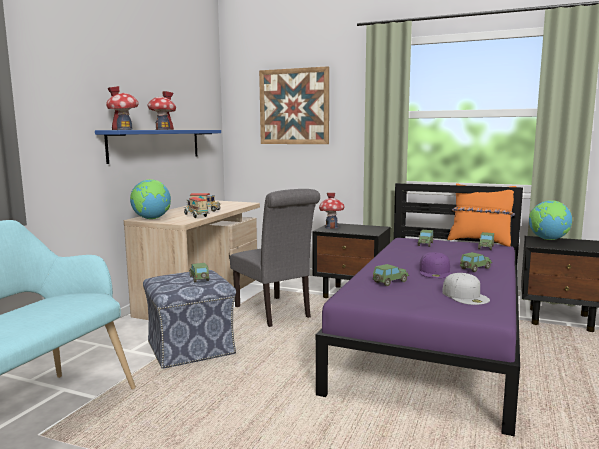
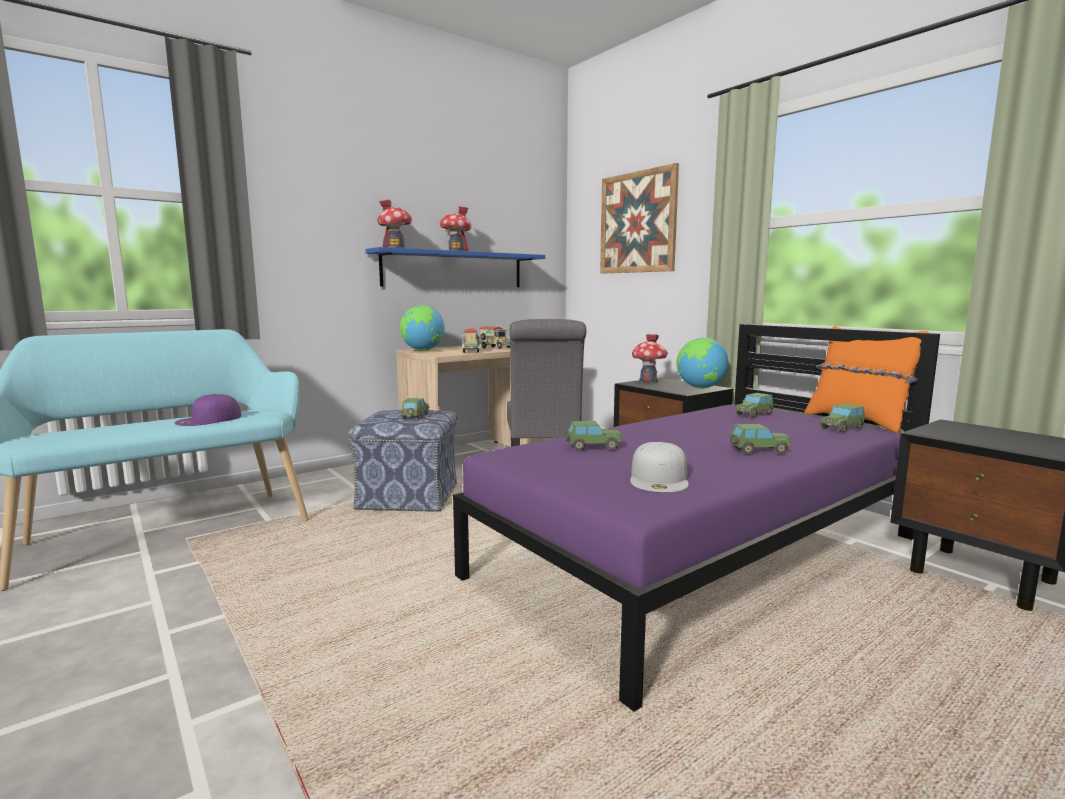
camera: 30 degrees right, 0 degrees up
(435, 272) = (685, 445): purple cap -> purple cap (208, 419)
(548, 239) = (975, 428): globe -> globe (700, 388)

